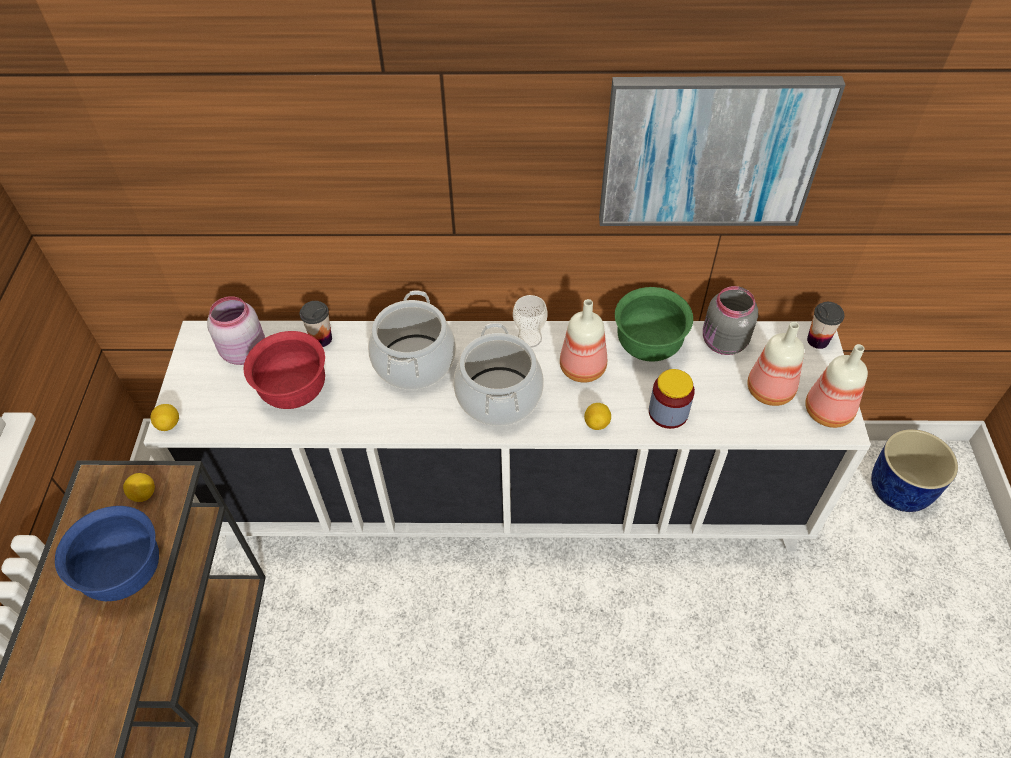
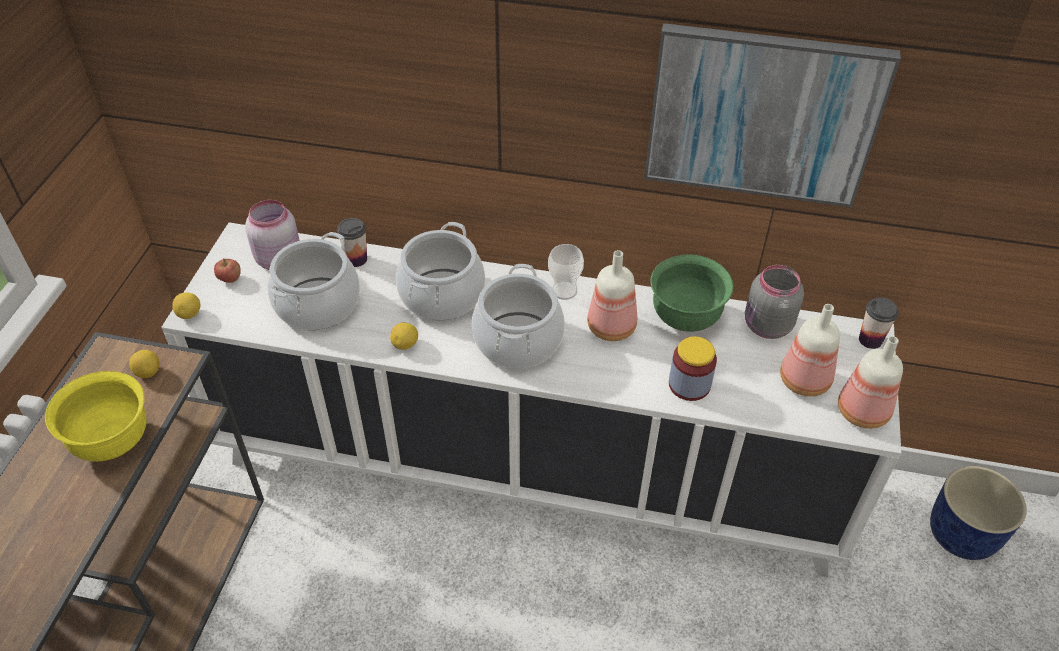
camera: 10 degrees right, 5 degrees down
(126, 573) = (113, 441): blue bowl -> yellow bowl
(200, 380) = (230, 279): none -> apple
(294, 392) = (317, 304): red bowl -> cooking pot
(597, 423) = (611, 383): lemon -> lemon (405, 345)

